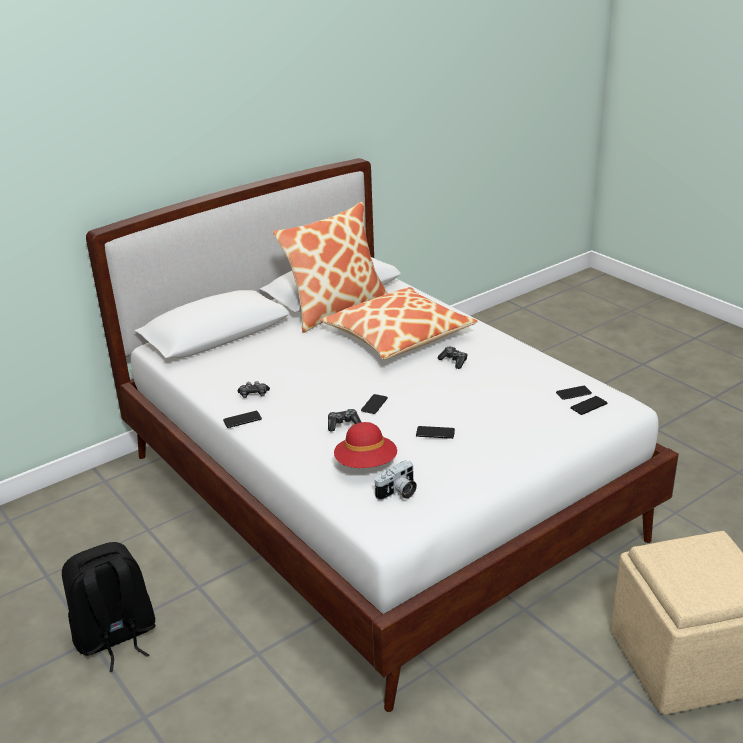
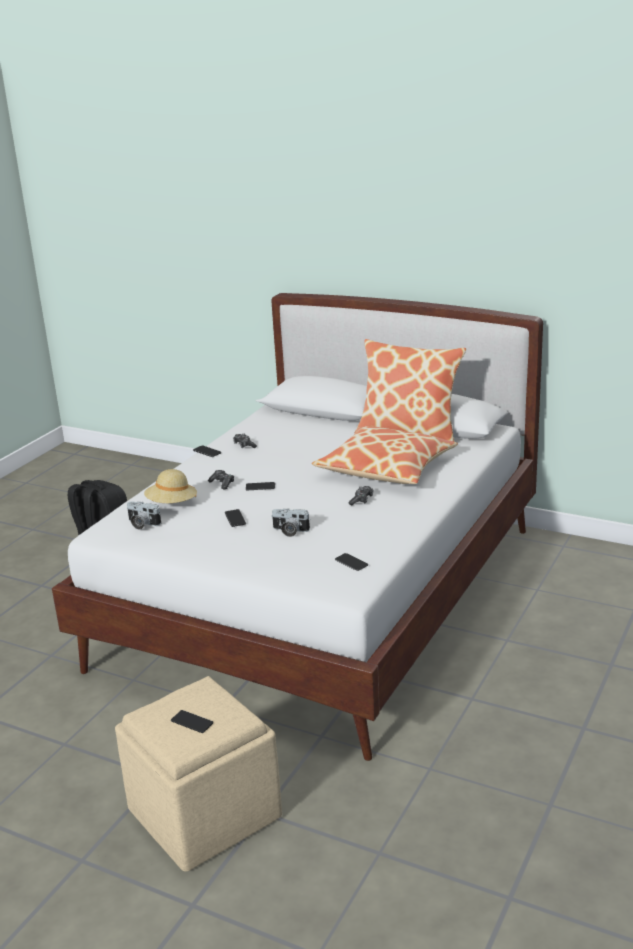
camera: 65 degrees right, 5 degrees down
(366, 464) = (172, 504): red hat -> beige hat
(486, 410) = (290, 531): none -> camera
(588, 406) = (333, 573): phone -> phone (192, 722)

